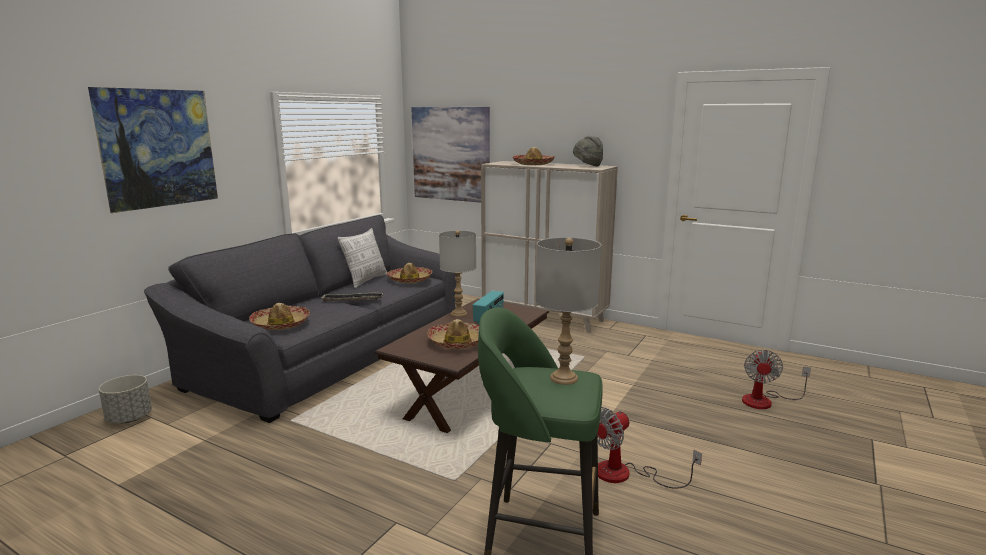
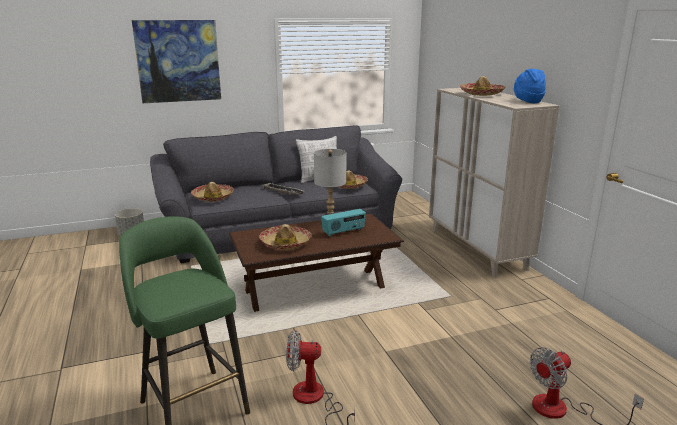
camera: 40 degrees right, 5 degrees up
(451, 154) = (444, 75): picture -> none
(564, 378) = (195, 287): grey table lamp -> none
(587, 165) = (527, 101): grey hat -> blue hat

